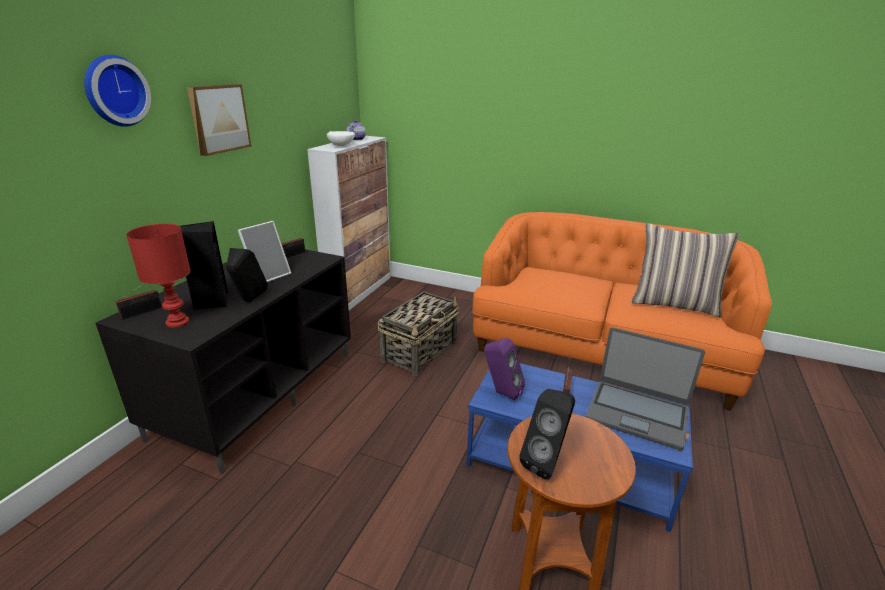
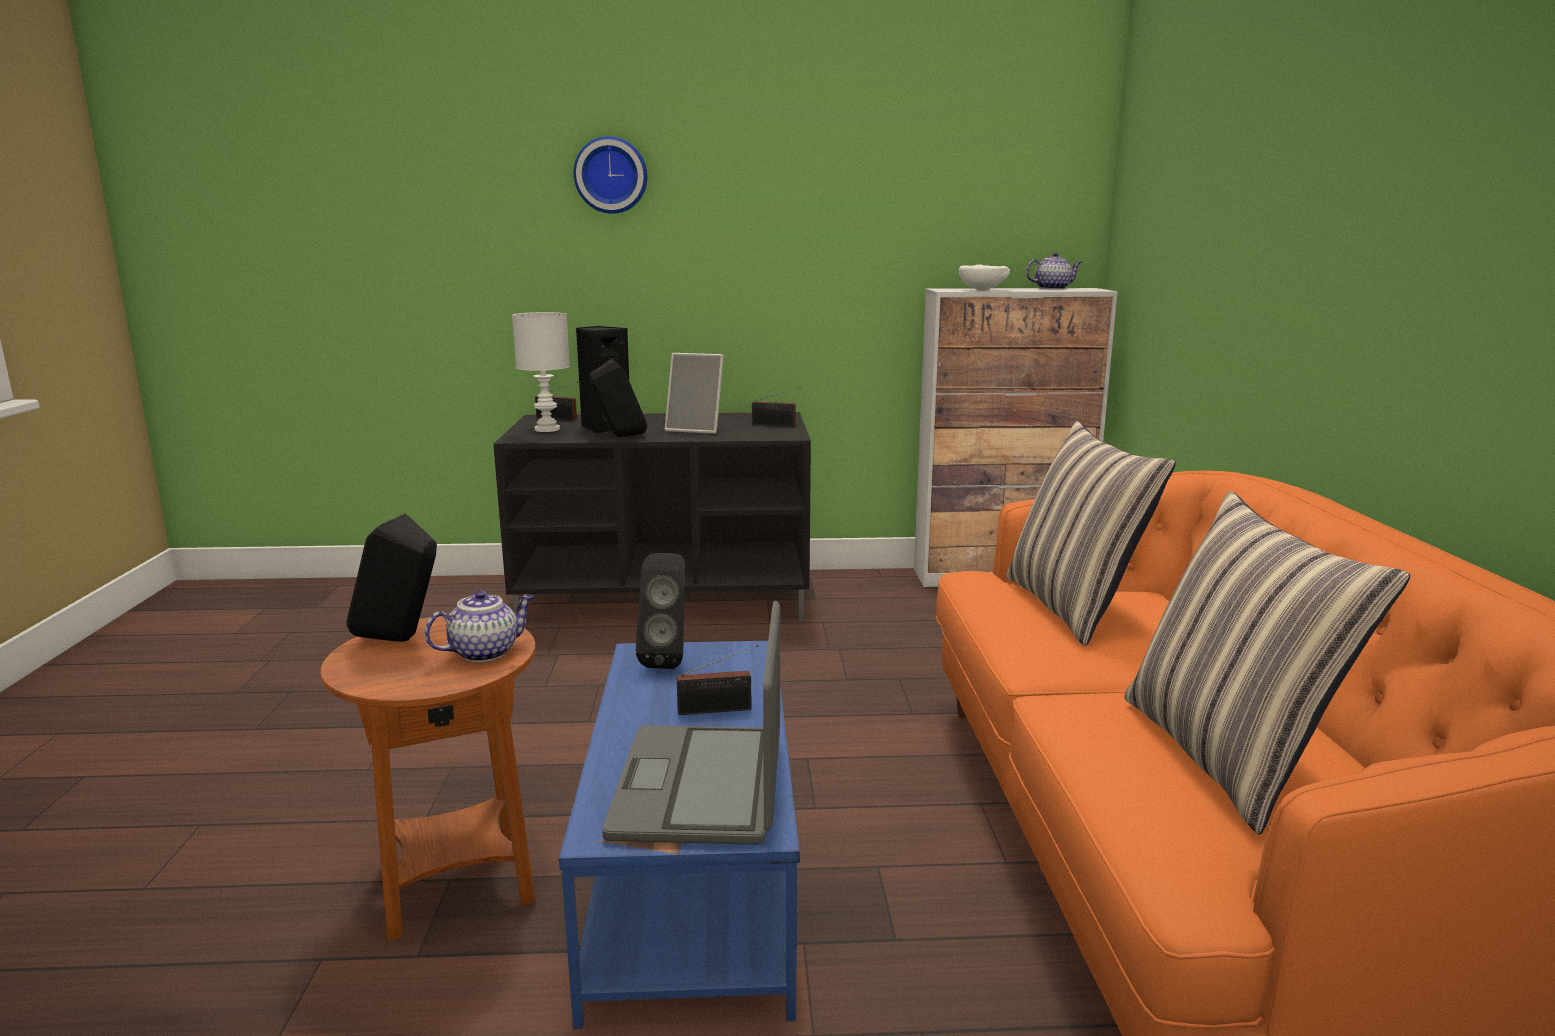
camera: 65 degrees right, 10 degrees down
(178, 322) = (548, 429): red table lamp -> white table lamp
(218, 118) = (750, 220): picture -> none
(420, 351) = (885, 665): basket -> none
(501, 393) = (667, 659): purple speaker -> black speaker
(545, 284) = (1073, 608): none -> pillow
(576, 431) = (485, 652): none -> teapot

